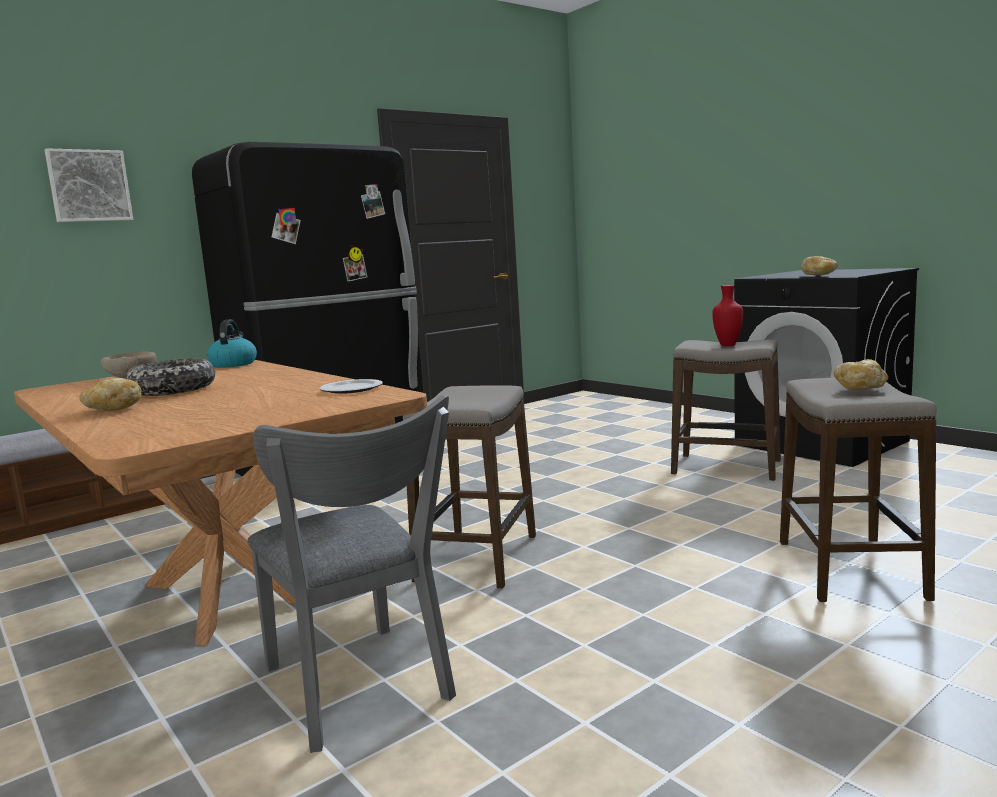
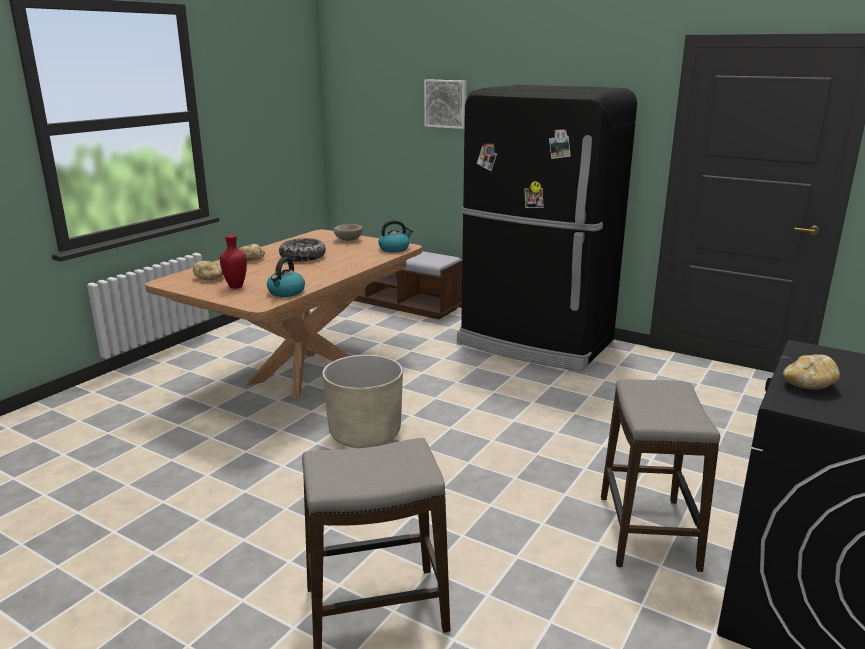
camera: 70 degrees right, 10 degrees up
(352, 389) = (286, 292): plate -> kettle
(361, 690) = (201, 434): grey chair -> none
(477, 558) = (365, 434): stool -> beige planter
(728, 345) = (656, 406): red vase -> red vase (236, 287)
(860, 388) = (375, 469): bread -> bread (210, 278)

